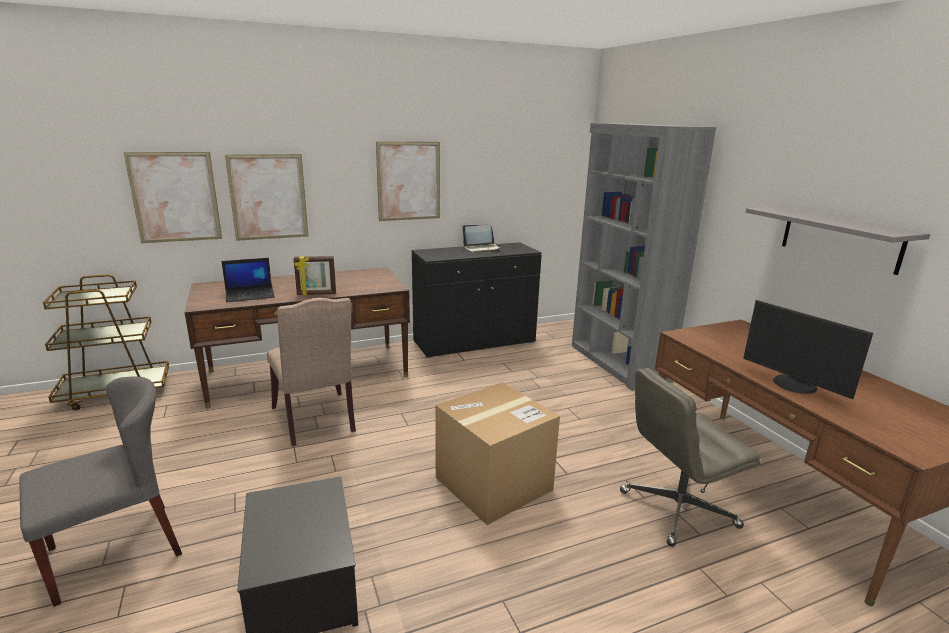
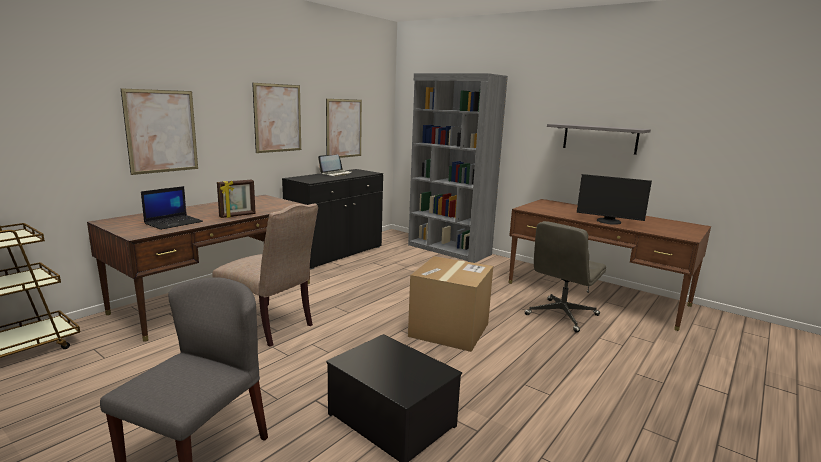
camera: 30 degrees left, 5 degrees down
(175, 197) = (68, 131): picture -> picture (344, 128)

